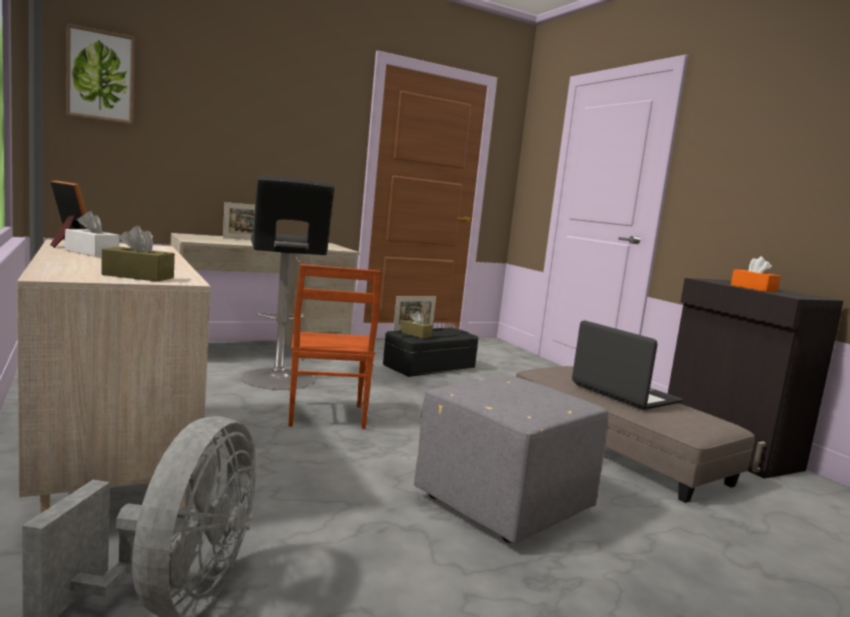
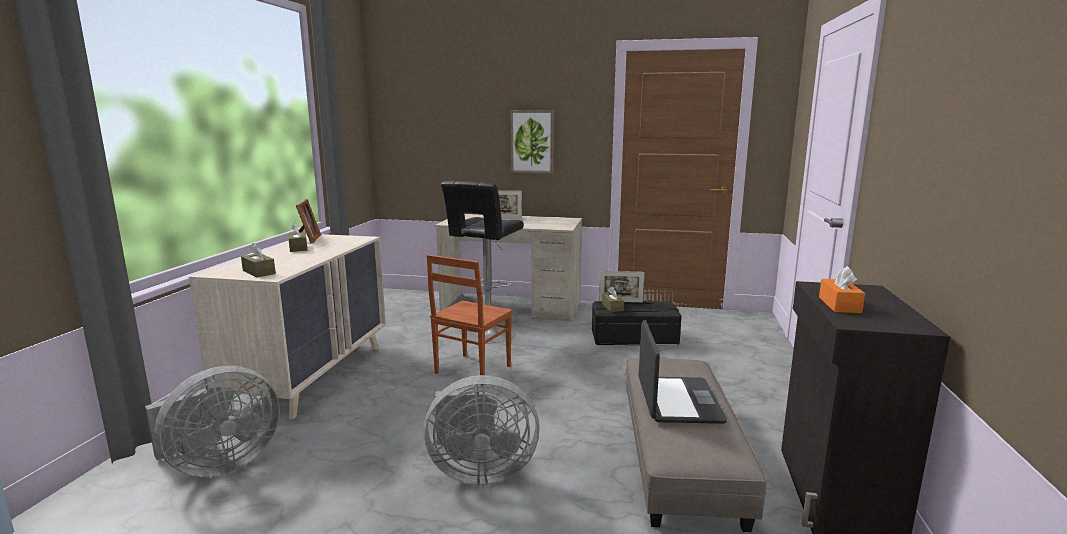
camera: 40 degrees right, 5 degrees up
(92, 253) = (298, 248): white tissue box -> brown tissue box
(100, 75) = (408, 106): picture -> picture (532, 141)
(501, 504) = (479, 472): grey ottoman -> grey fan

